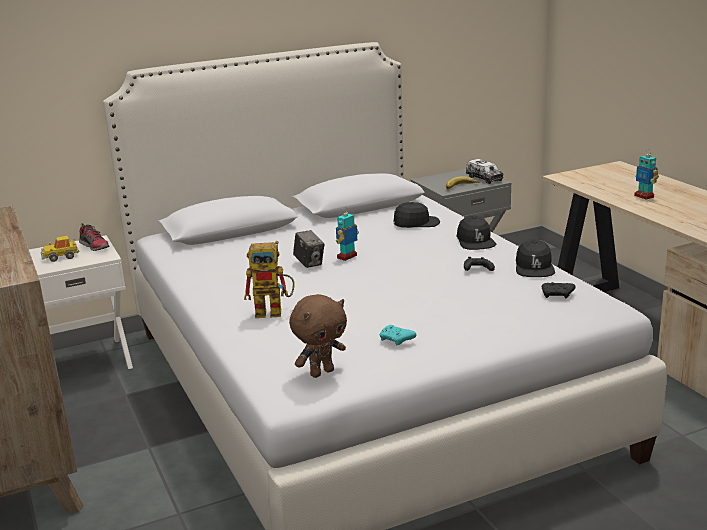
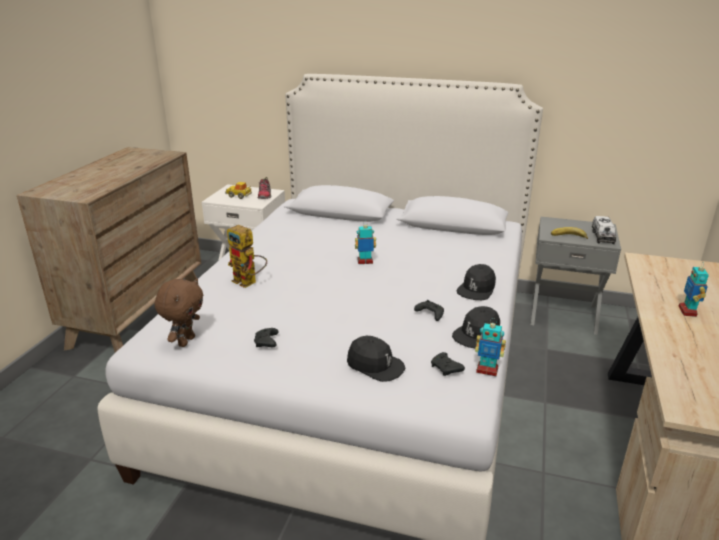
camera: 40 degrees right, 5 degrees up
(309, 263) = (334, 256): camera -> none
(321, 372) = (185, 341): brown plush toy -> brown plush toy turned 75 degrees counterclockwise
(397, 340) = (267, 343): turquoise game controller -> black game controller
(416, 223) = (463, 254): black cap -> black cap (375, 365)
(582, 284) = (487, 370): none -> toy robot

